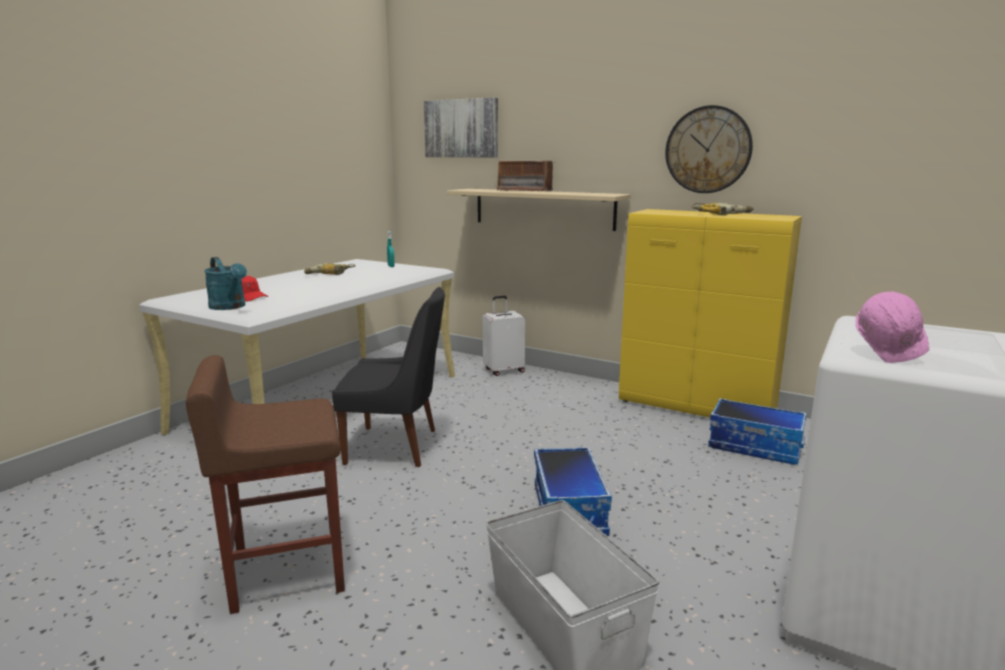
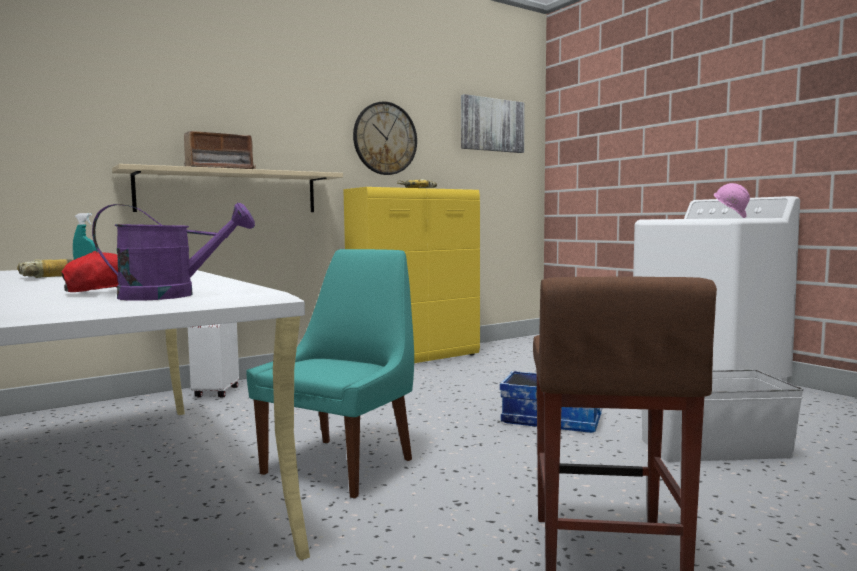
camera: 65 degrees left, 10 degrees down
(230, 307) = (172, 295): turquoise watering can -> purple watering can
(396, 447) = (342, 464): black chair -> turquoise chair
(461, 128) = (96, 87): picture -> picture (492, 125)
(755, 447) = (497, 361): storage box -> none

